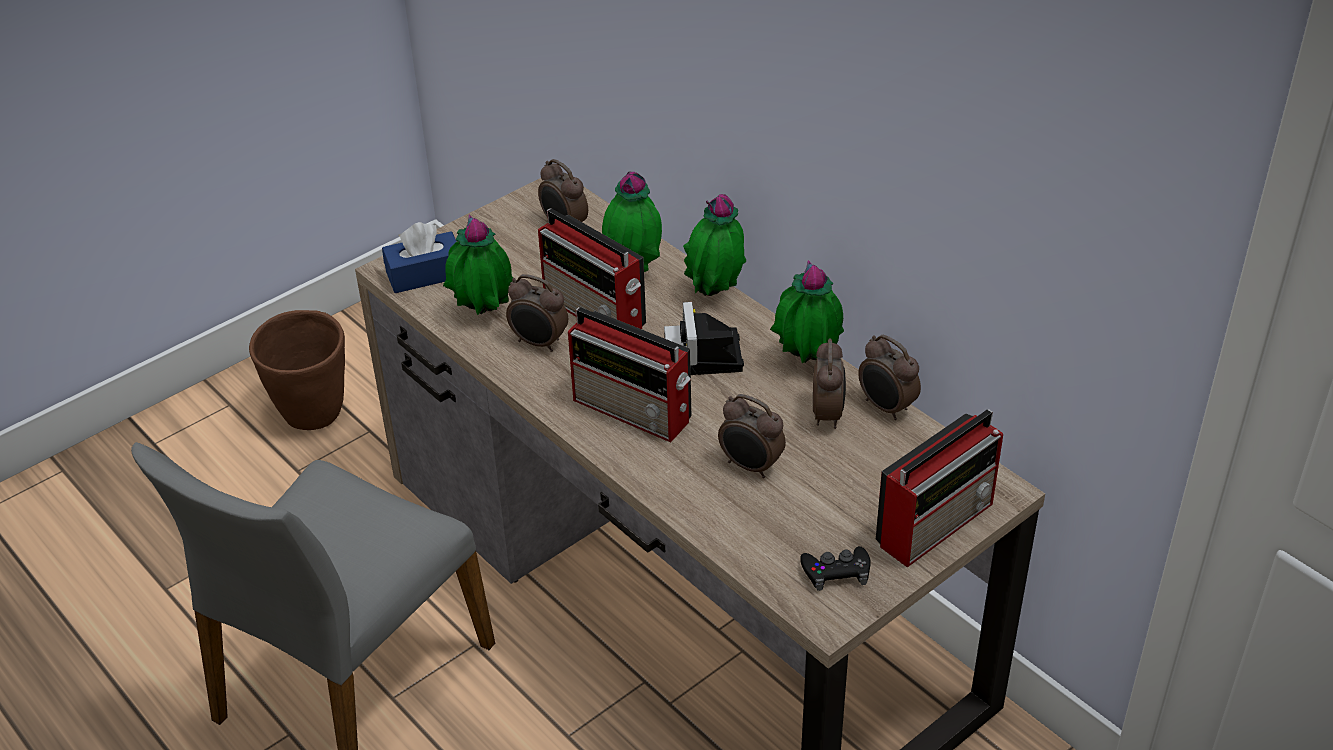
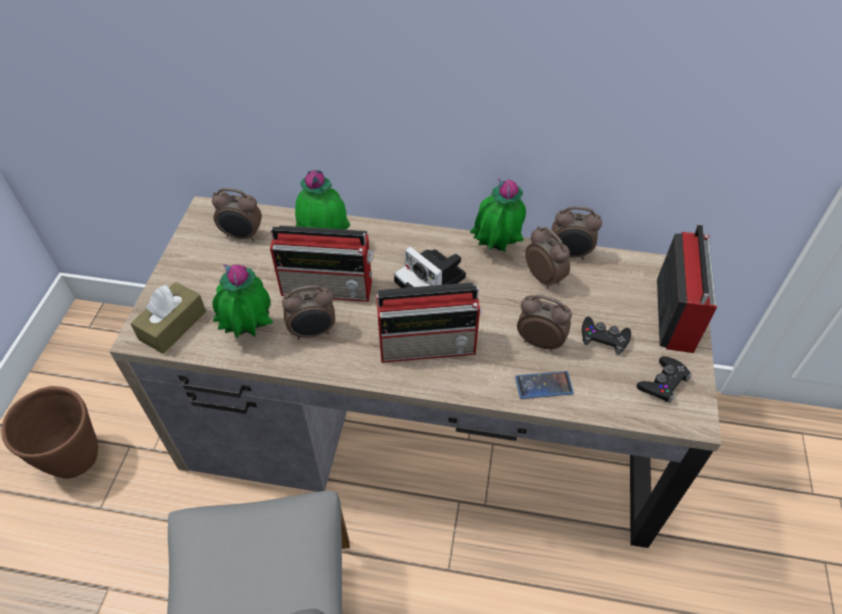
camera: 40 degrees left, 10 degrees up
(425, 274) = (173, 325): blue tissue box -> brown tissue box
(707, 504) = (543, 385): none -> phone
(715, 295) = (394, 233): potted plant -> none
(750, 466) = (540, 341): alarm clock -> alarm clock turned 150 degrees counterclockwise
(823, 500) = (604, 338): none -> black game controller

